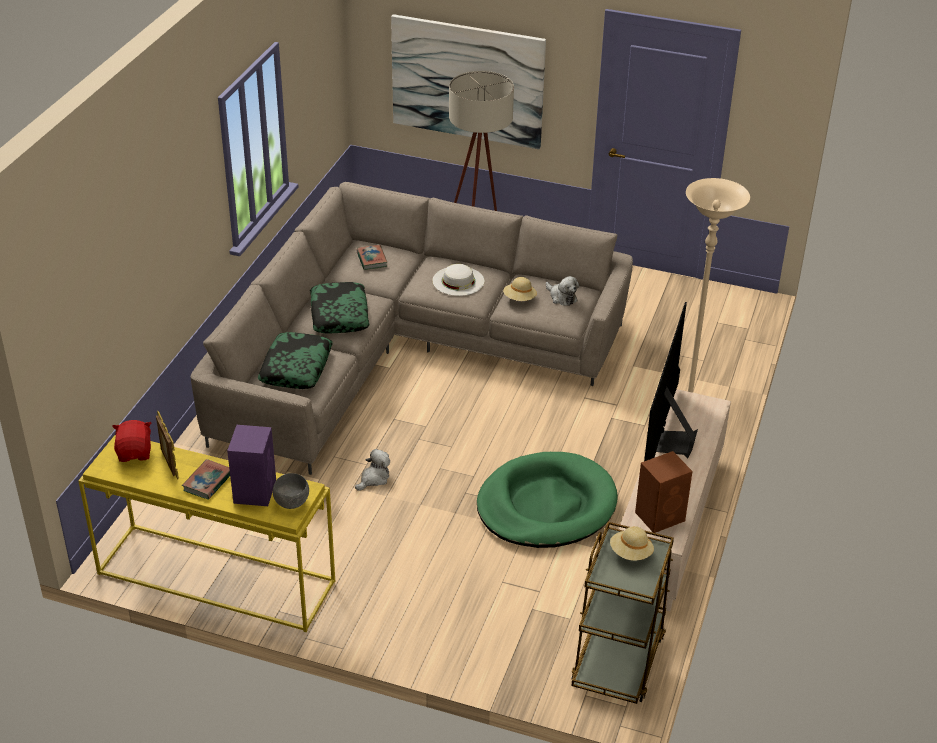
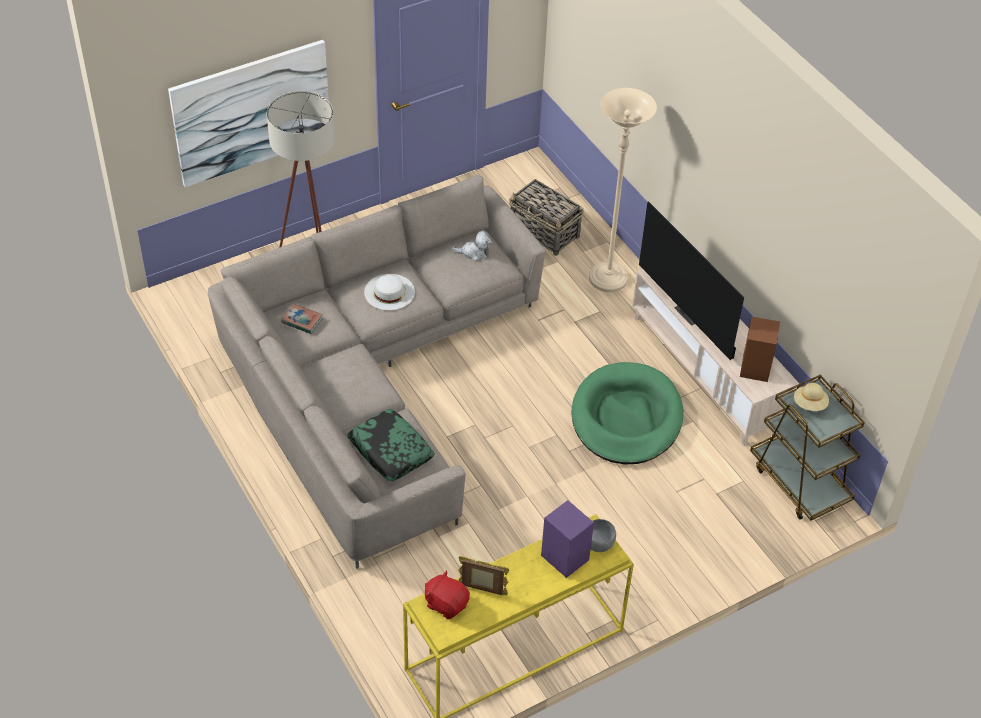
camera: 50 degrees left, 10 degrees up
(208, 482) = (527, 579): book -> none
(339, 315) = (351, 385): pillow -> none
(374, 478) = (501, 491): plush toy -> none
(519, 299) = (450, 275): beige hat -> none
(686, 348) = (545, 232): none -> basket

